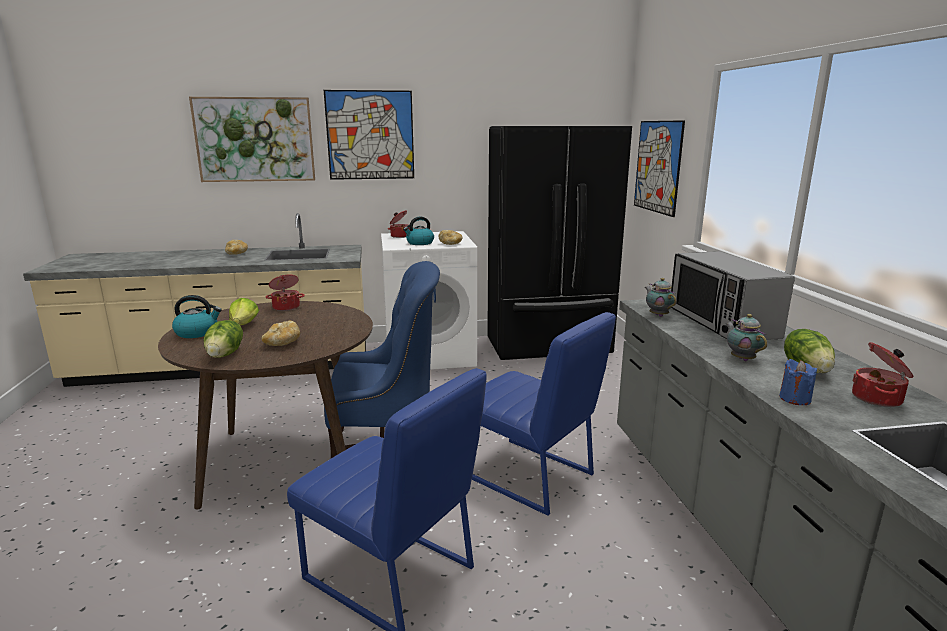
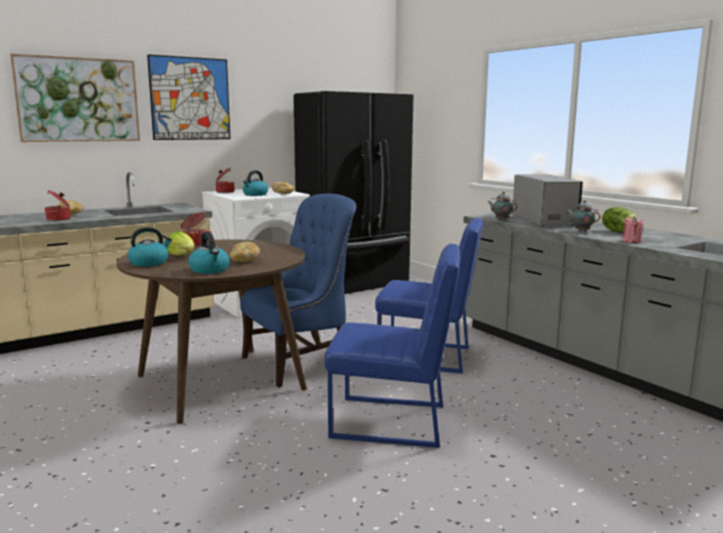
camera: 25 degrees left, 5 degrees down
(225, 354) = (210, 270): lettuce -> kettle
(657, 166) = (432, 127): picture -> none
(721, 323) = (543, 220): microwave -> microwave turned 150 degrees counterclockwise
(794, 399) = (631, 241): blue candle -> pink candle
(878, 399) = (667, 237): cooking pot -> cooking pot (59, 219)

